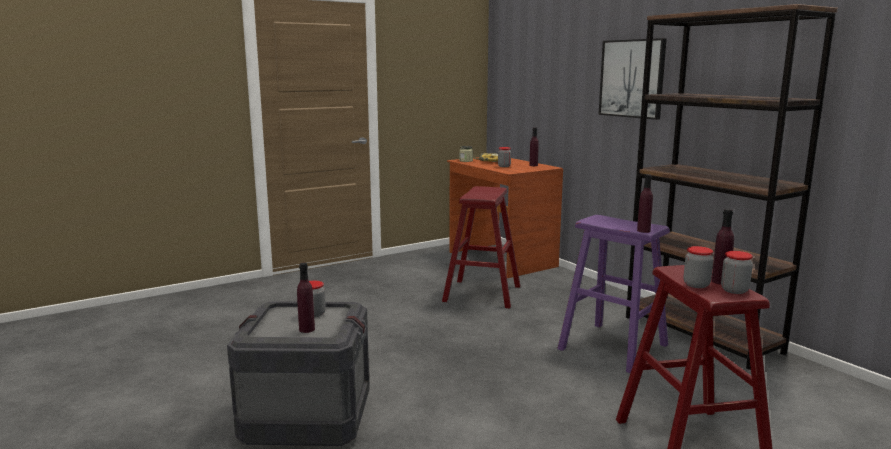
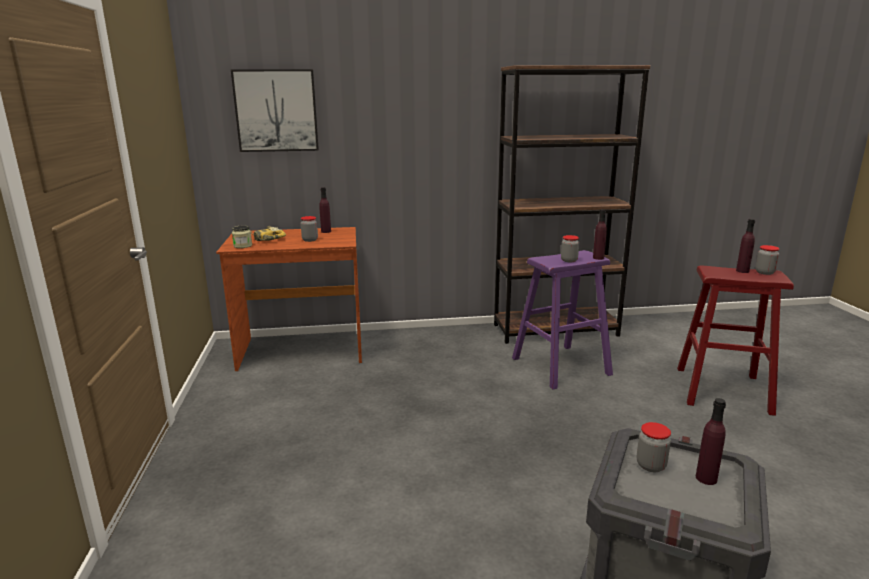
camera: 65 degrees left, 5 degrees up
(482, 293) = (390, 387): red stool -> none
(632, 78) = (439, 124): picture -> picture (276, 111)
(696, 285) = (752, 277): jar -> jar (569, 260)

